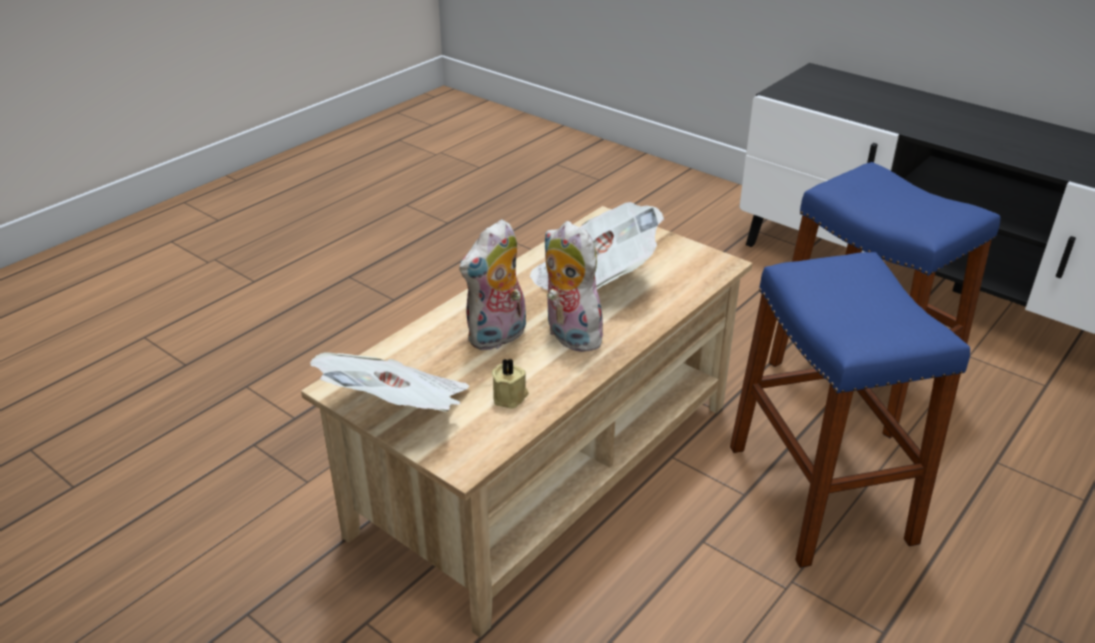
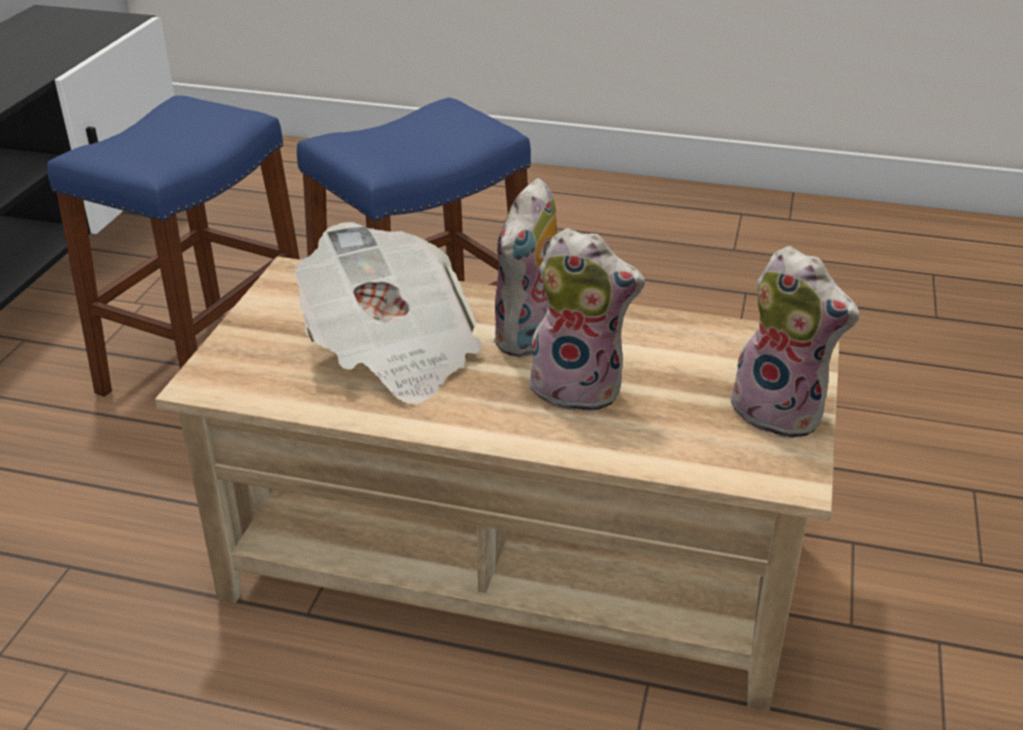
camera: 115 degrees left, 0 degrees up
(399, 411) = (781, 412): newspaper -> plush toy
(510, 397) = (680, 346): beige candle -> none

